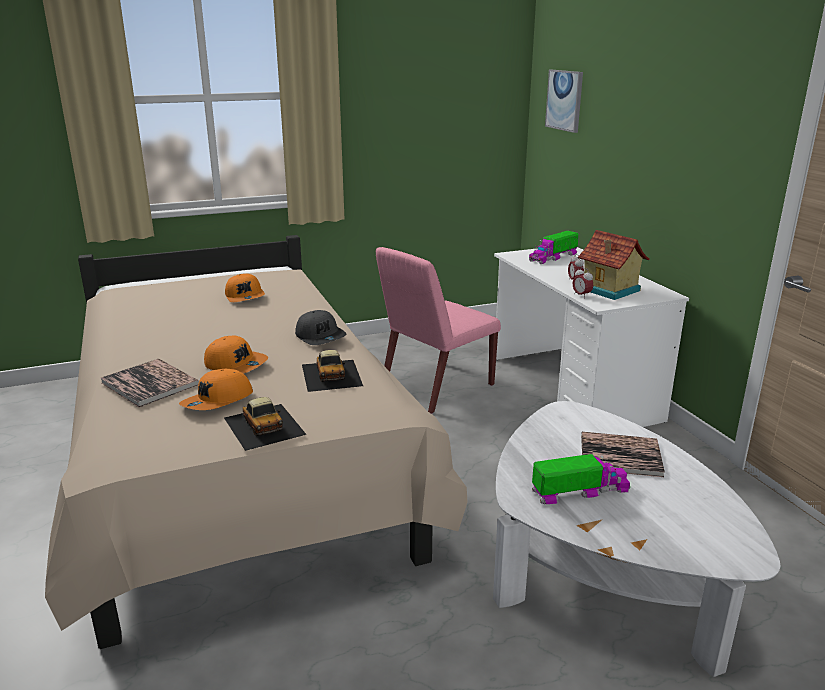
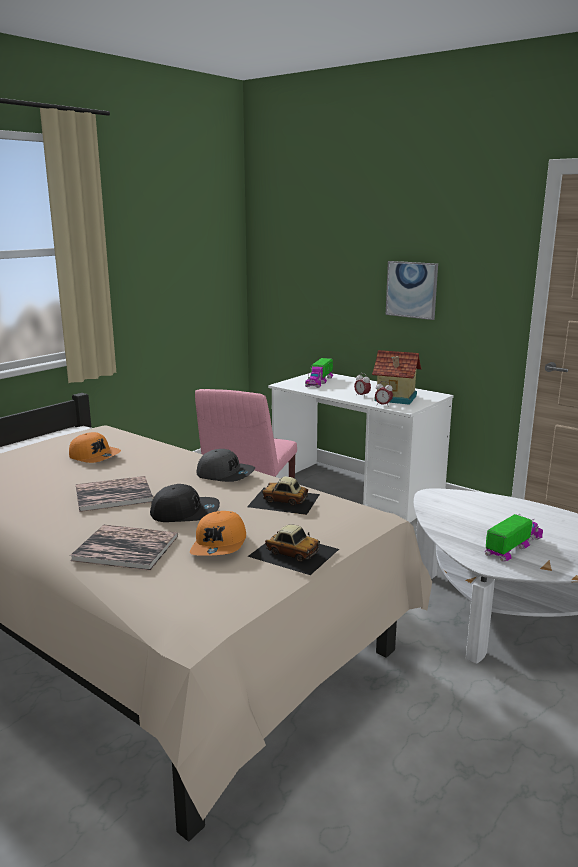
camera: 30 degrees left, 5 degrees down
(236, 364) = (185, 512): orange cap -> black cap
(331, 374) = (284, 500): toy car -> toy car turned 150 degrees clockwise
(564, 100) = (292, 249): picture -> picture (411, 289)
(620, 455) = (505, 515): book -> book (113, 495)

